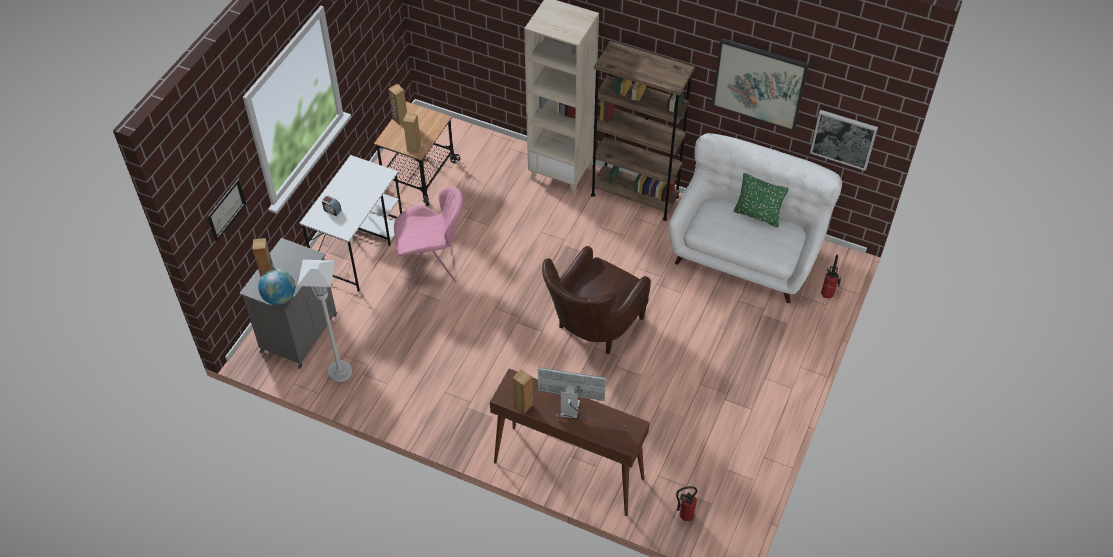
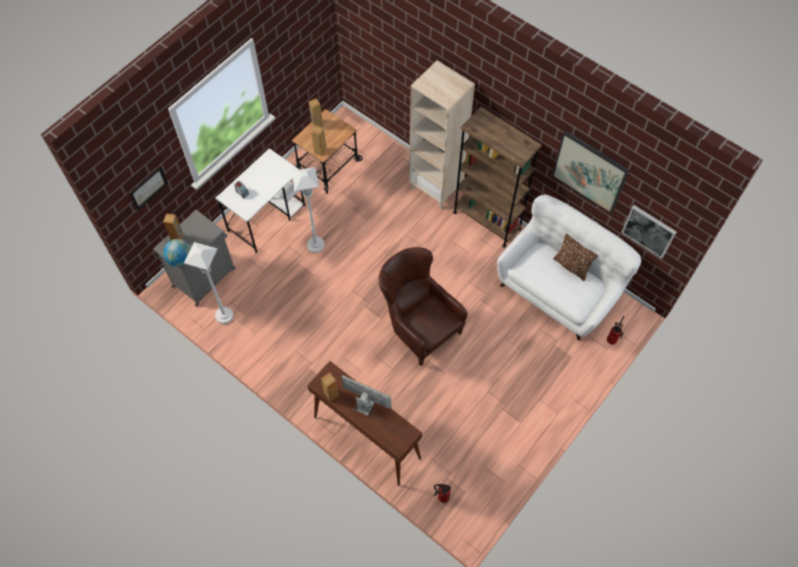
camera: 15 degrees right, 10 degrees up
(432, 267) = (315, 245): pink chair -> white floor lamp
(592, 330) = (419, 326): brown armchair -> brown armchair turned 90 degrees clockwise
(757, 215) = (571, 266): green pillow -> brown pillow

